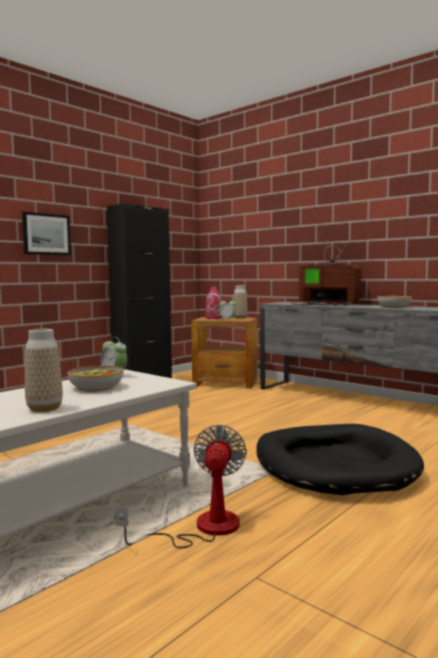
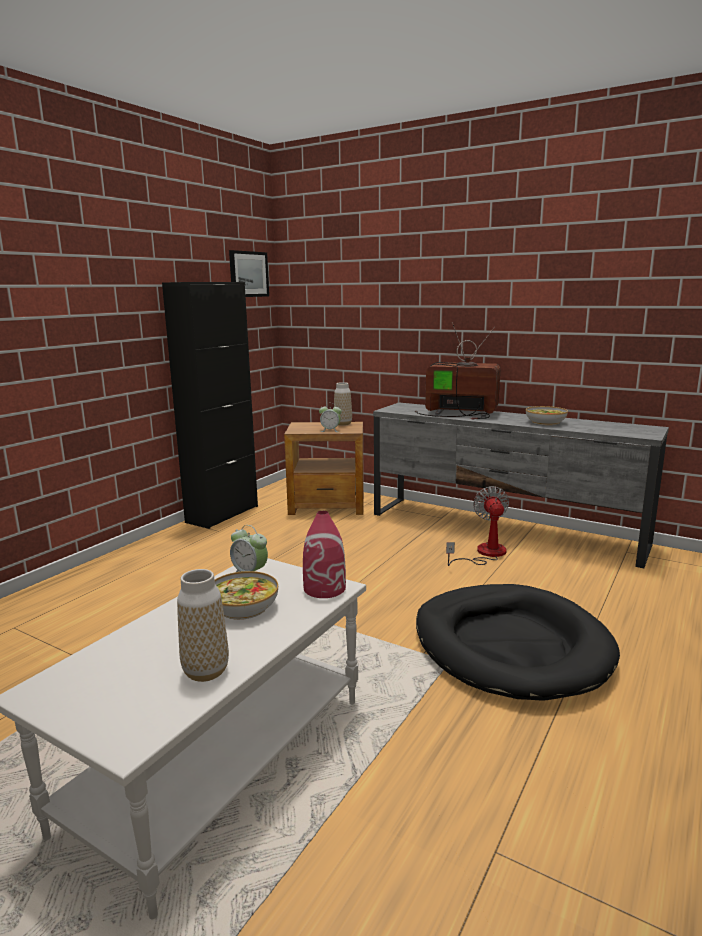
camera: 10 degrees left, 10 degrees up
(46, 234) = (85, 332): picture -> picture (248, 274)
(203, 528) = (402, 776): fan -> fan (484, 554)
(214, 318) = (309, 425): red vase -> red vase (325, 588)

